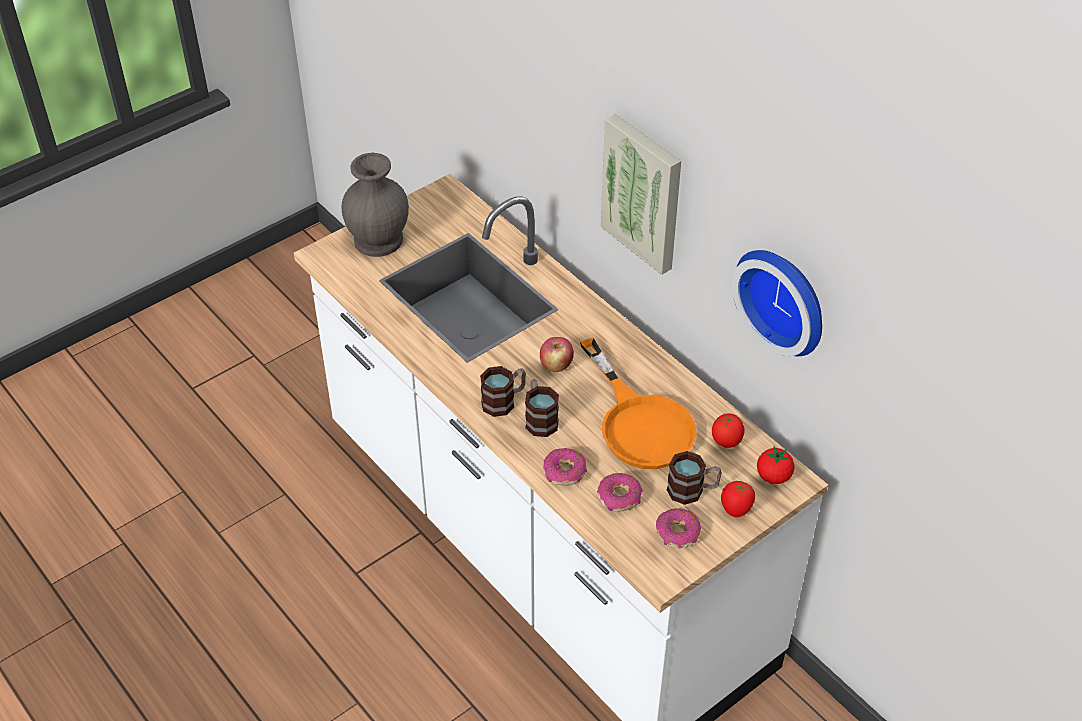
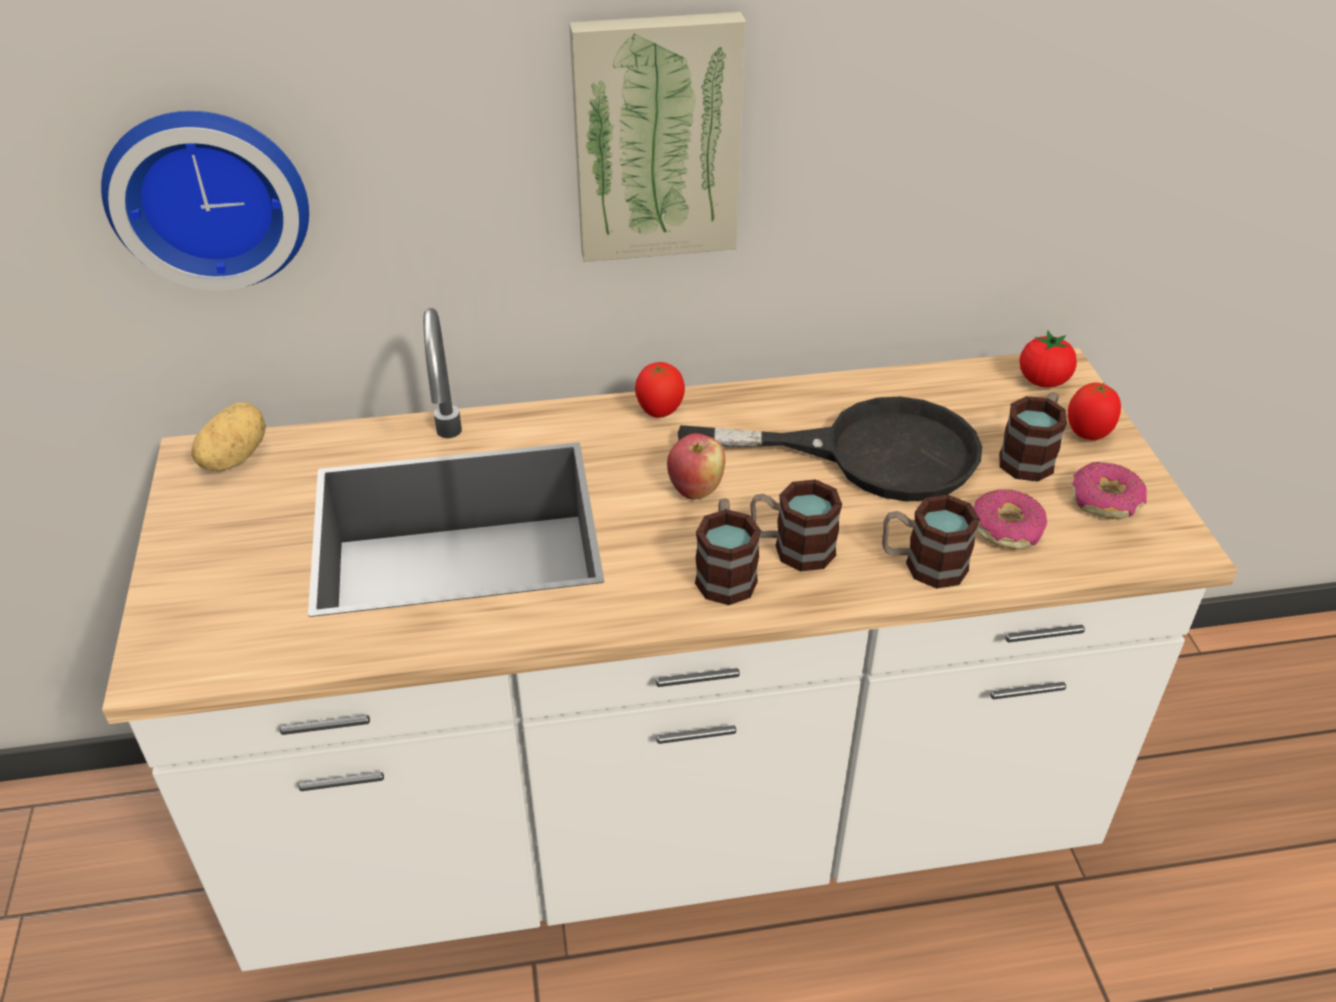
camera: 60 degrees left, 5 degrees down
(377, 240) = (211, 580): grey vase -> none
(454, 202) = (233, 458): none -> potato
(565, 472) = (923, 564): donut -> mug
(639, 422) = (870, 453): orange frying pan -> black frying pan
(726, 442) = (958, 395): tomato -> tomato (659, 412)
(785, 298) = (978, 114): wall clock -> wall clock (209, 195)

